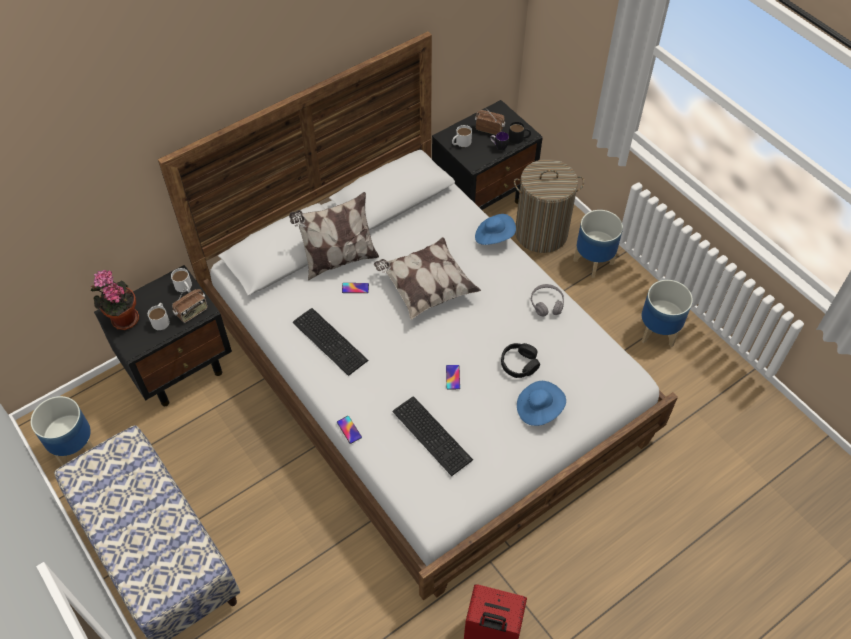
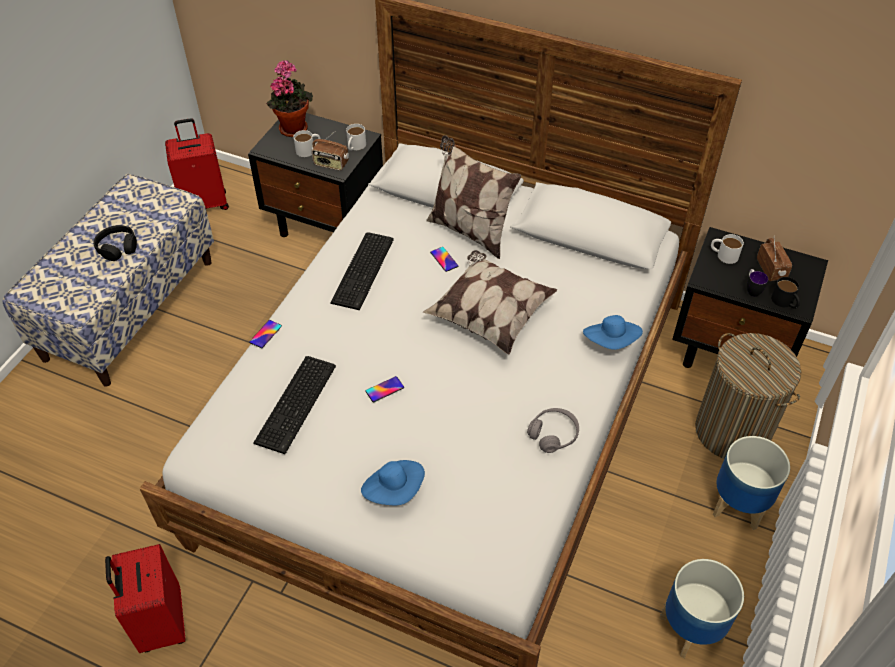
camera: 60 degrees right, 5 degrees down
(75, 447) = (205, 203): planter -> red suitcase
(519, 364) = (446, 444): black headphones -> black headphones (117, 248)

